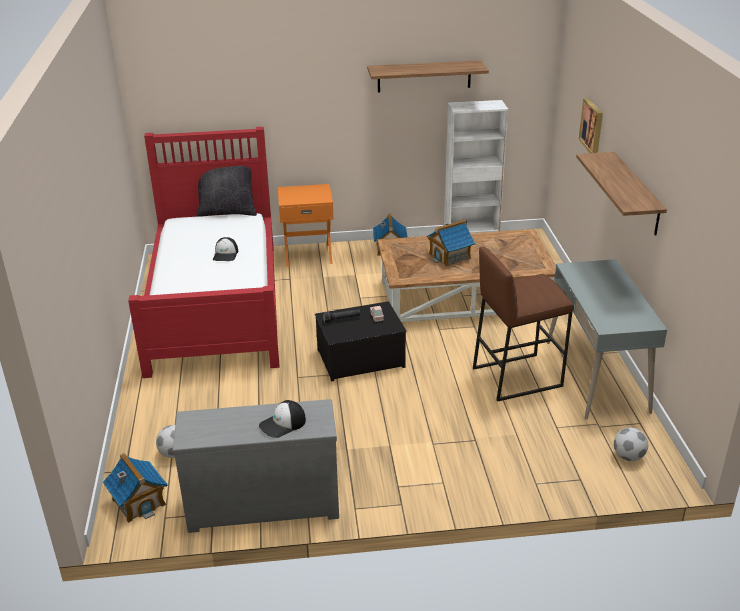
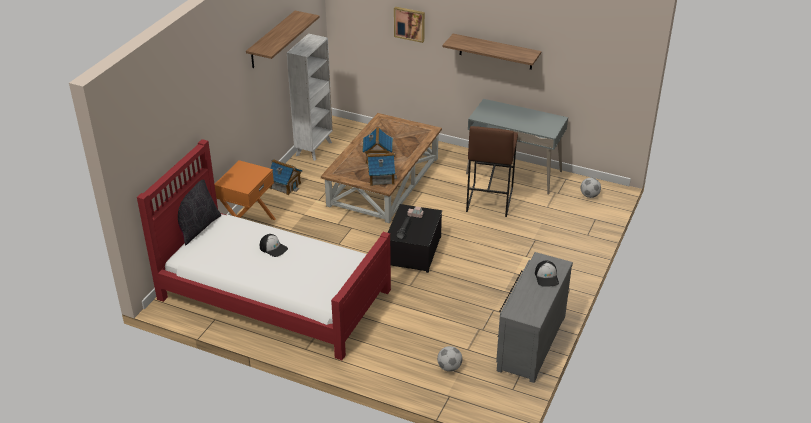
camera: 60 degrees left, 5 degrees up
(139, 501) = (488, 397): toy house -> toy house (381, 178)

